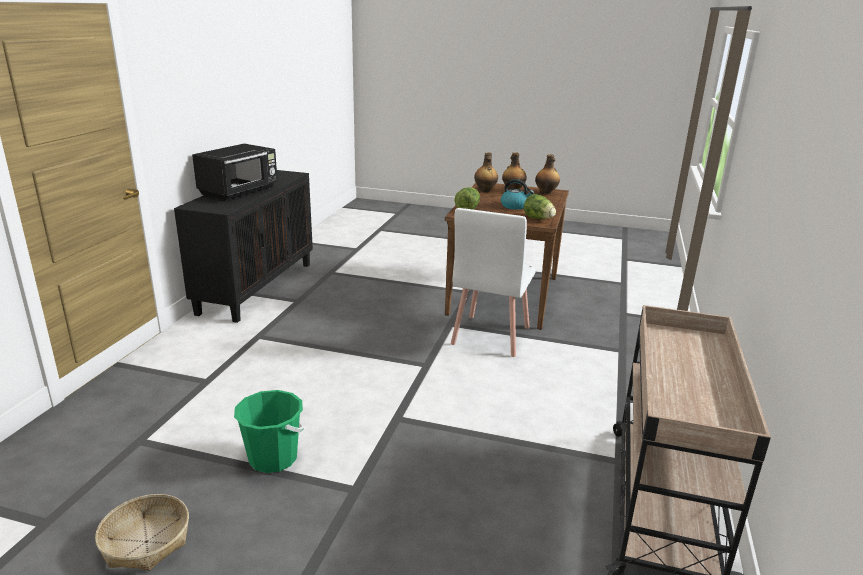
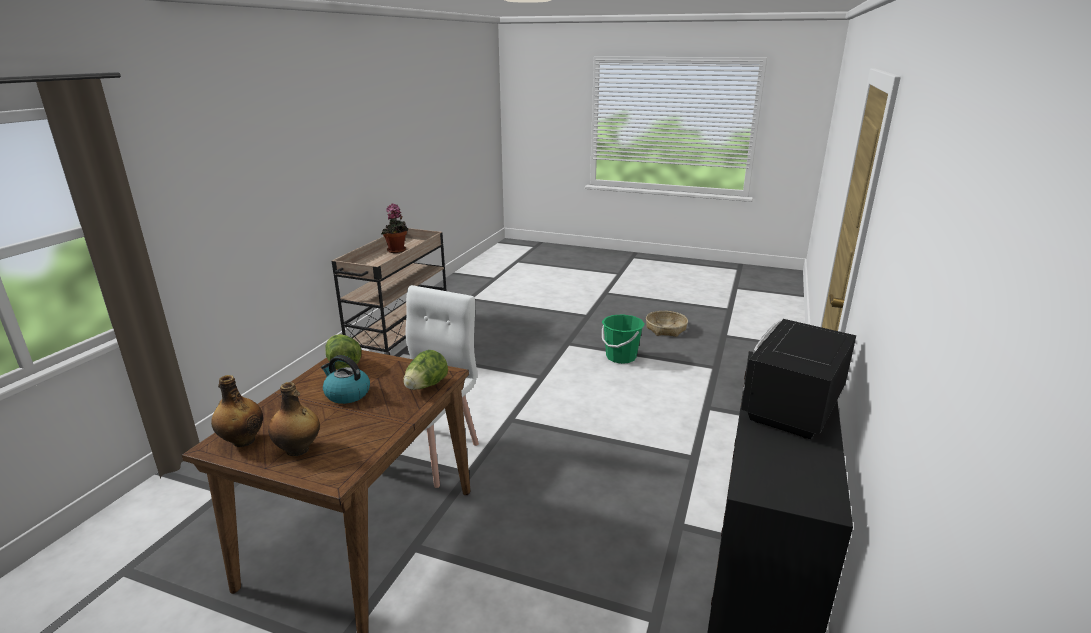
camera: 175 degrees left, 0 degrees up
(485, 190) = (355, 448): bottle -> none
(699, 392) = (397, 251): none -> potted plant

